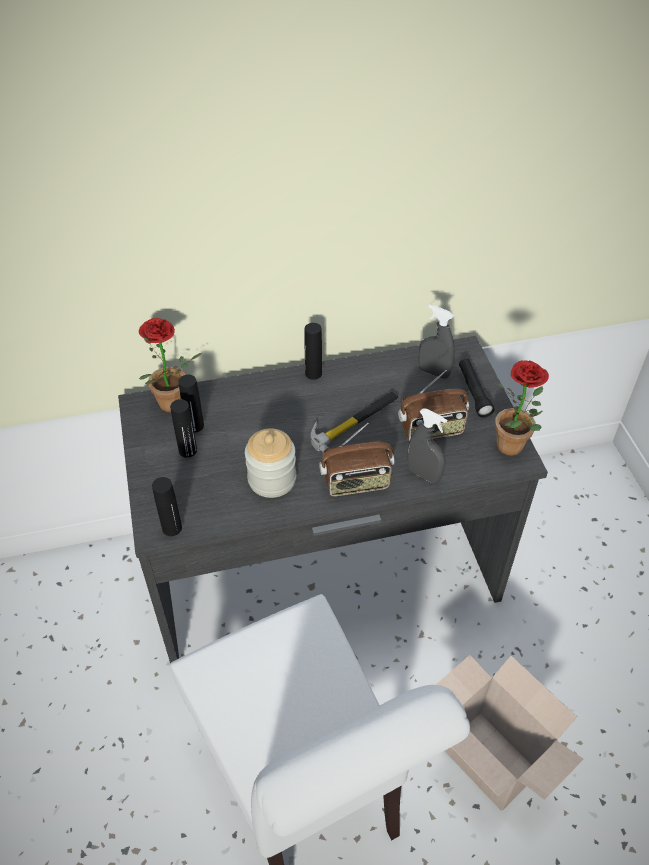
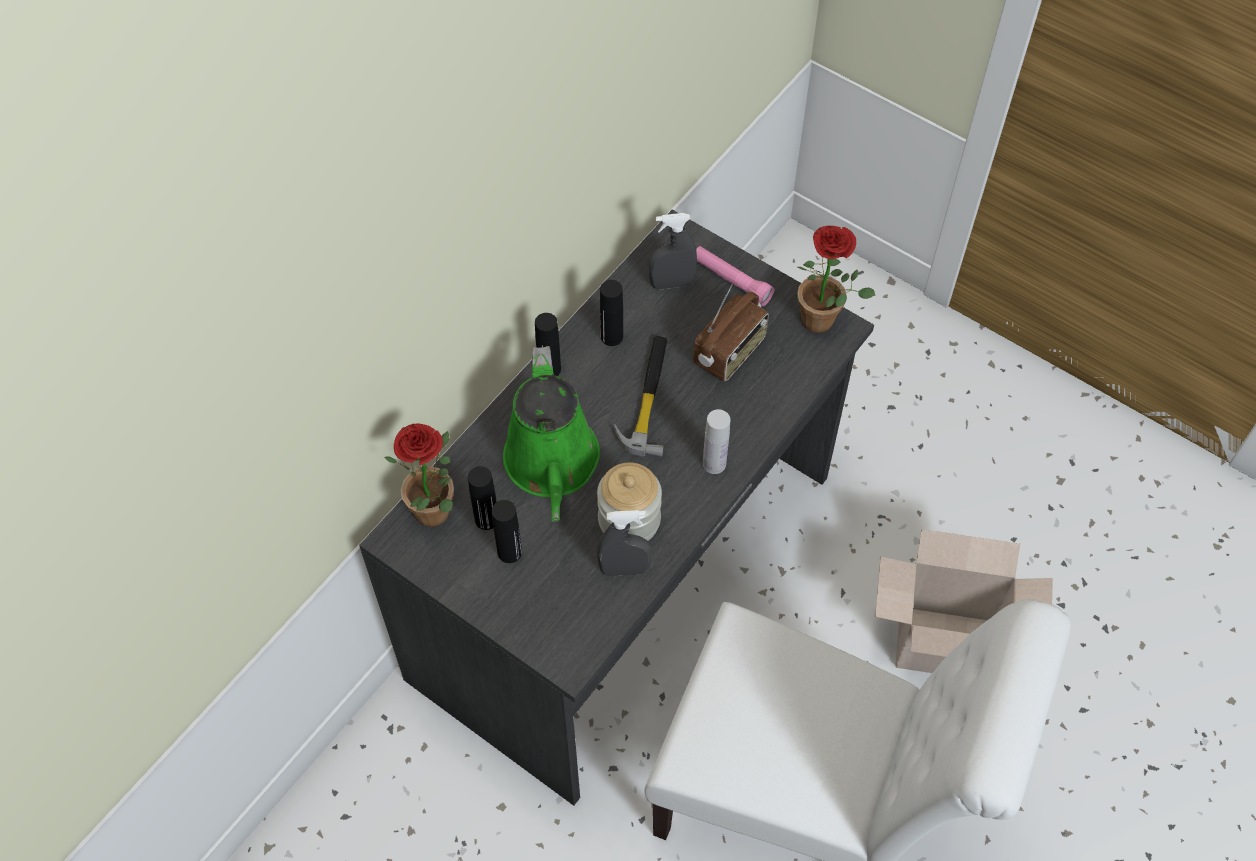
camera: 40 degrees left, 10 degrees up
(172, 528) = (584, 645): black bottle -> black bottle (612, 337)
(260, 422) = (552, 465): none -> green watering can
(356, 483) = (714, 464): radio -> white bottle
(423, 474) = (768, 408): grey spray bottle -> grey spray bottle (624, 569)
(473, 392) = (731, 281): black flashlight -> pink flashlight

